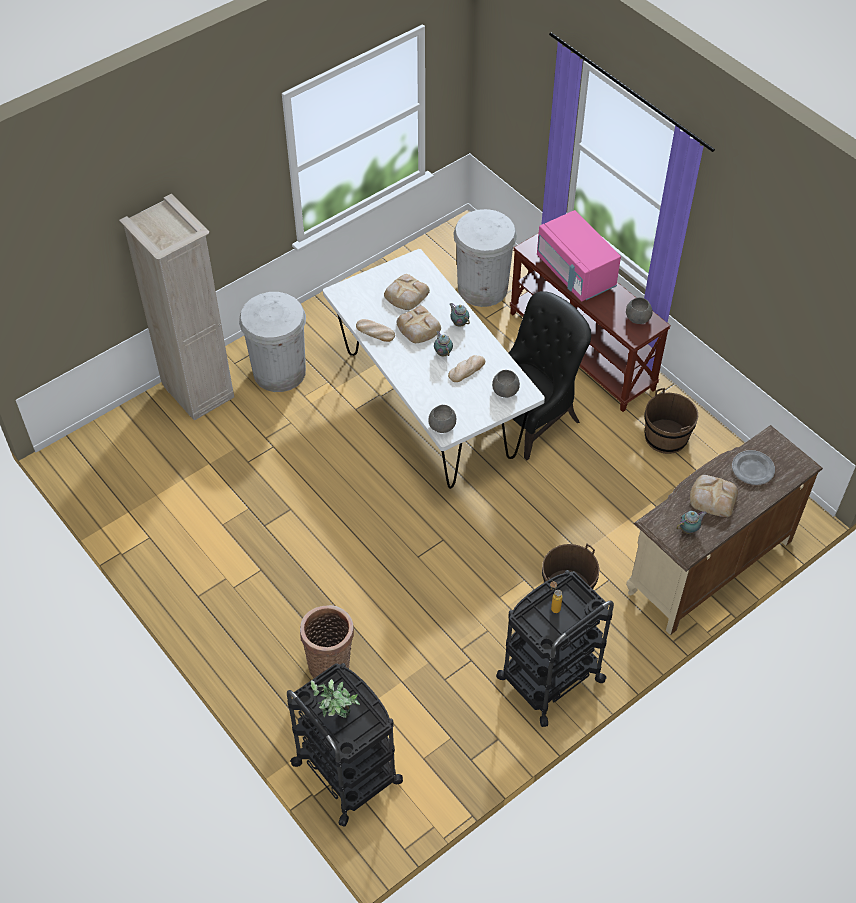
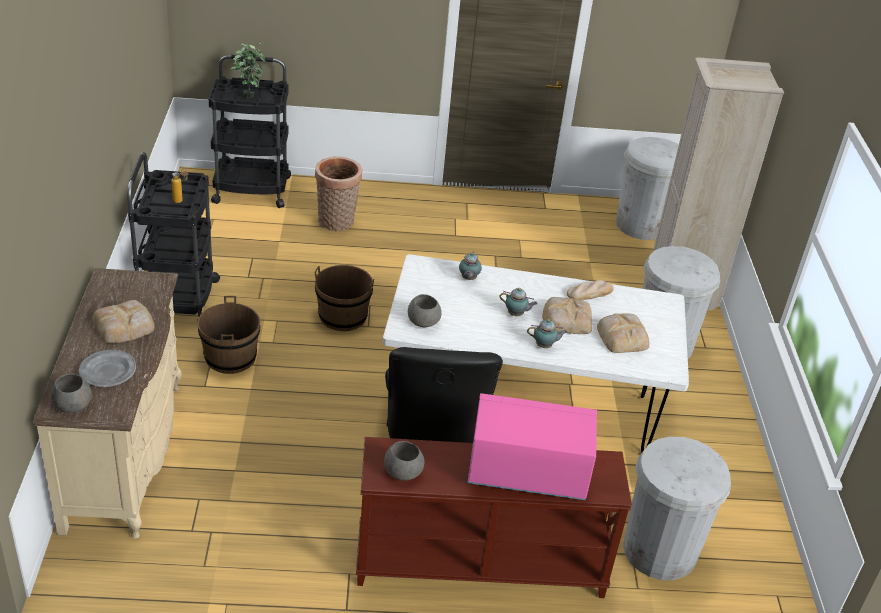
camera: 125 degrees right, 15 degrees down
(112, 461) = (641, 225): none -> white trash can
(442, 425) = (430, 267): grey bowl -> grey bowl (73, 405)
(466, 369) = (477, 315): bread -> none
(666, 437) = (289, 542): brown bucket -> brown bucket (342, 316)
(689, 529) = (121, 291): teapot -> teapot (468, 279)

